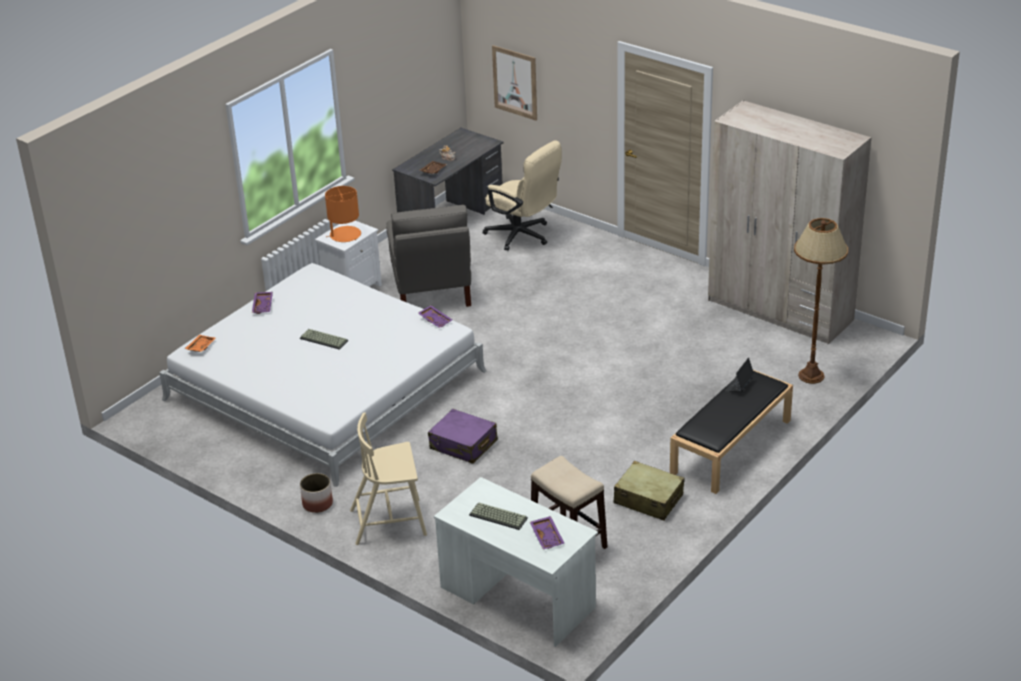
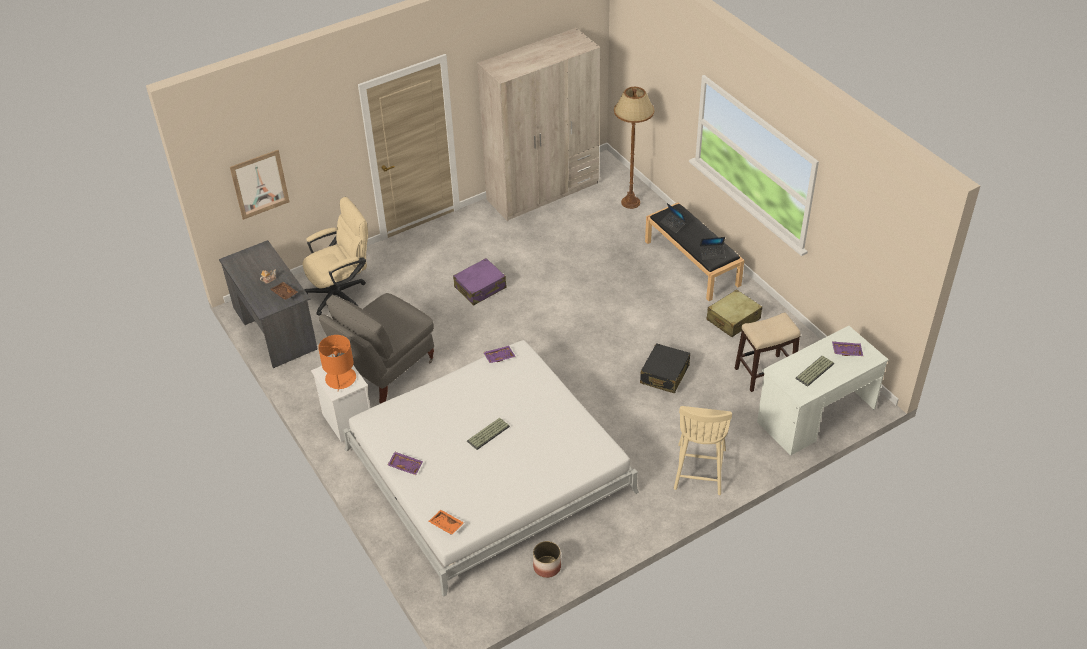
camera: 70 degrees left, 10 degrees up
(317, 504) = (656, 509): planter -> planter (547, 567)
(431, 290) = (385, 369): grey armchair -> grey armchair turned 120 degrees clockwise
(463, 445) = (620, 401): purple suitcase -> purple suitcase (480, 288)
(522, 466) = (664, 374): none -> black suitcase
(704, 426) = (712, 254): none -> laptop

